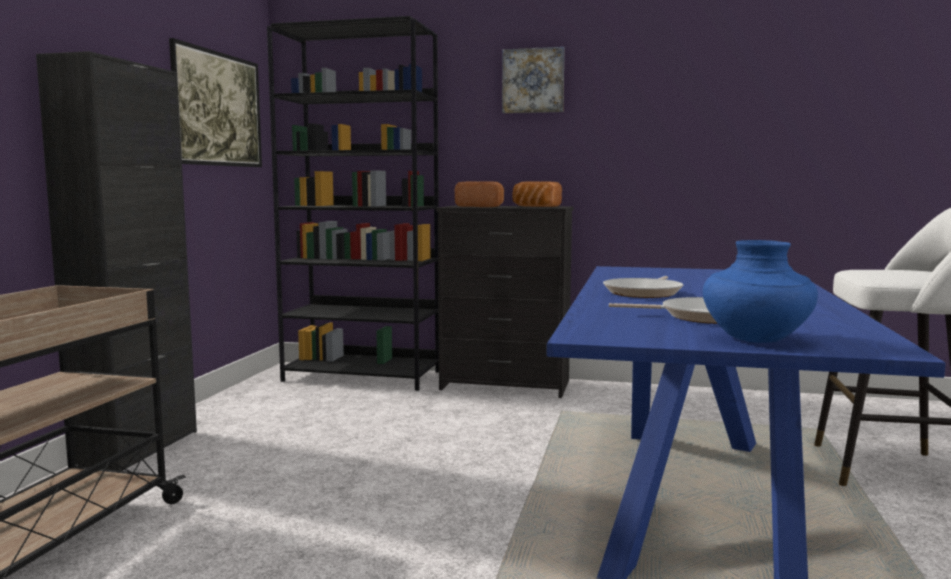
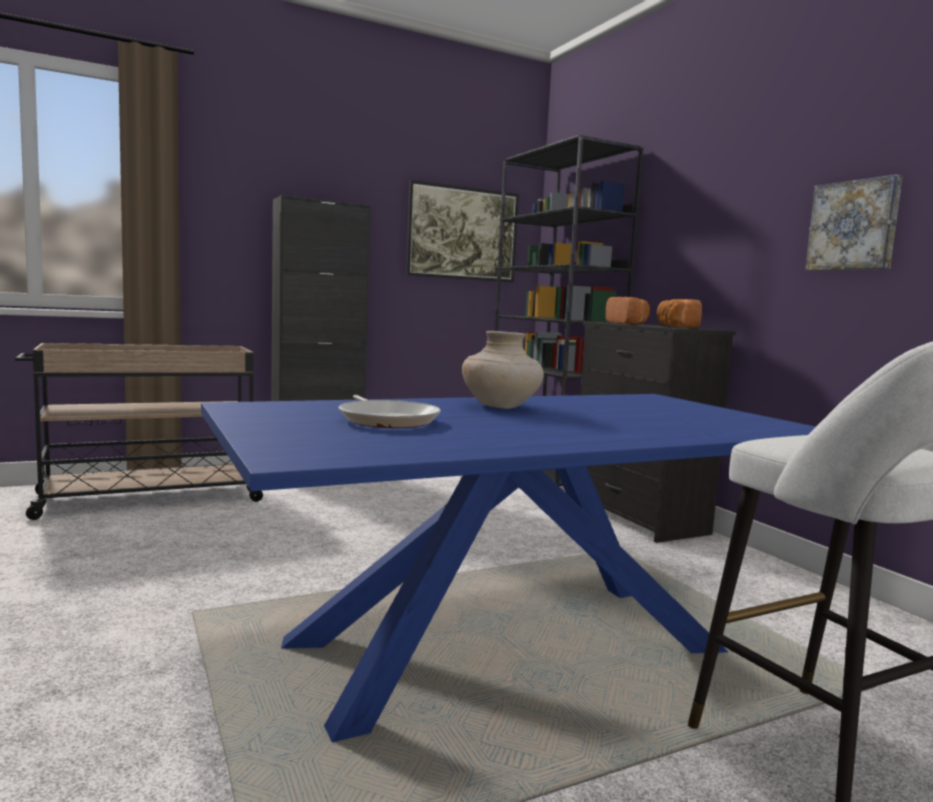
camera: 50 degrees right, 0 degrees up
(533, 81) = (717, 186): picture -> picture (854, 226)
(644, 293) = (501, 406): frying pan -> beige vase
(756, 339) = (288, 431): blue vase -> none

